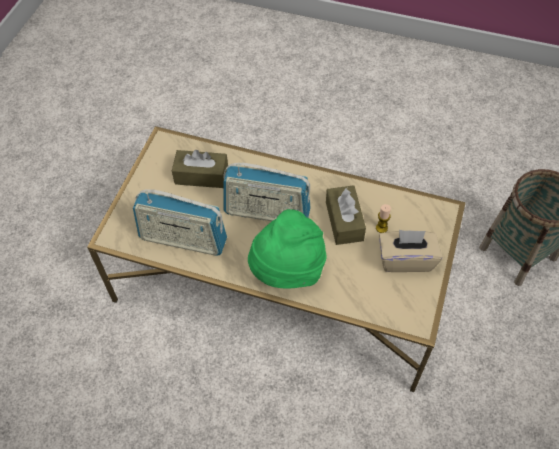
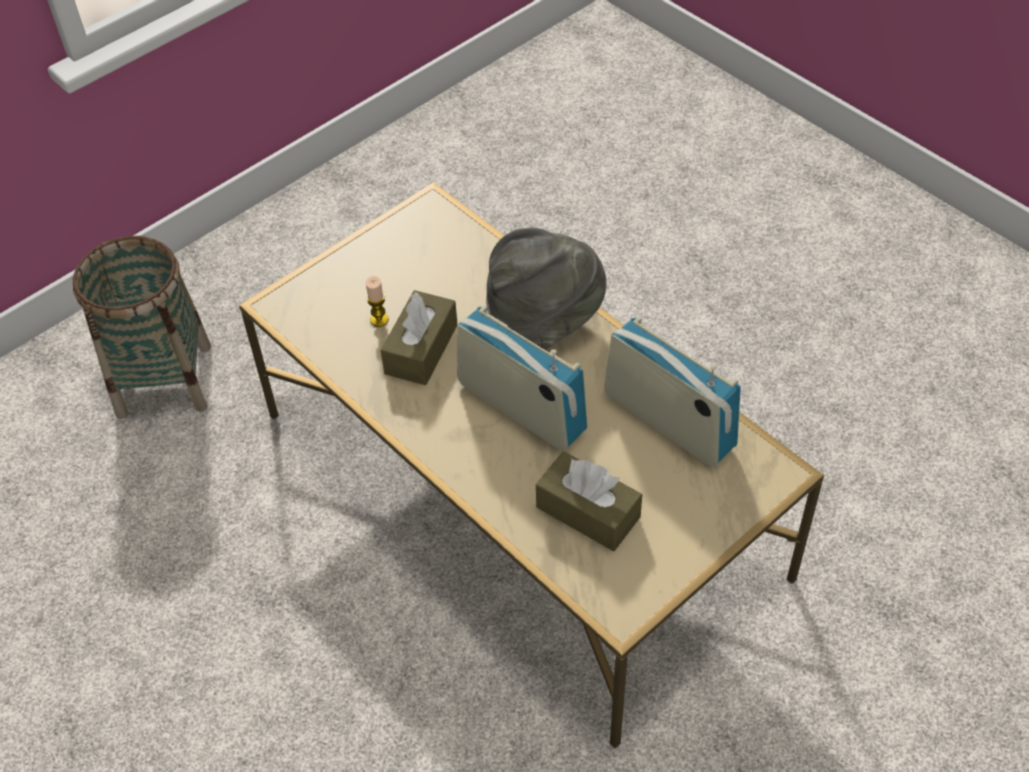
camera: 150 degrees left, 5 degrees down
(287, 270) = (544, 321): green hat -> grey hat
(406, 259) = (383, 272): beige tissue box -> none

